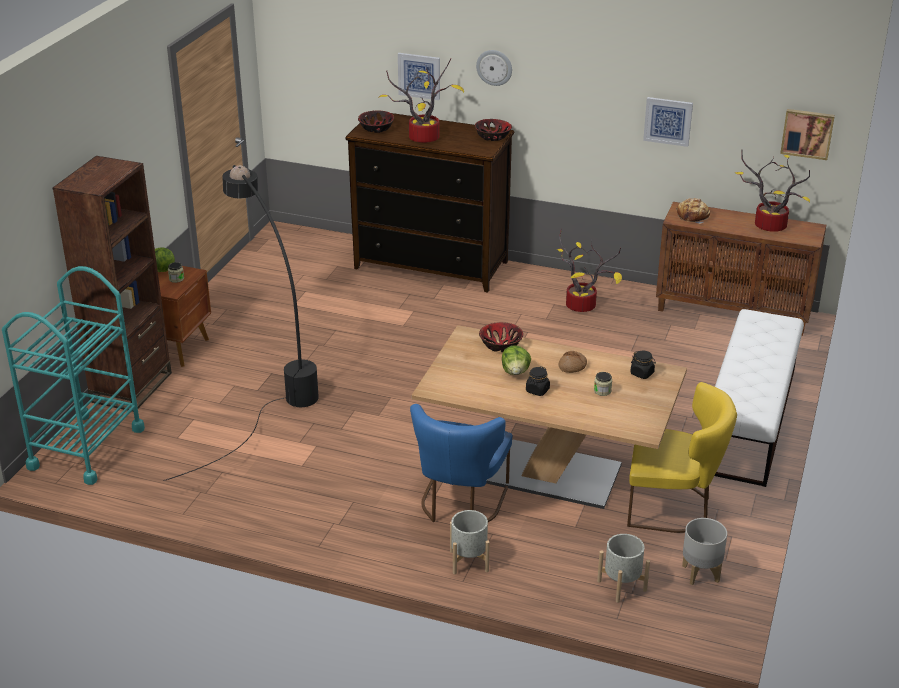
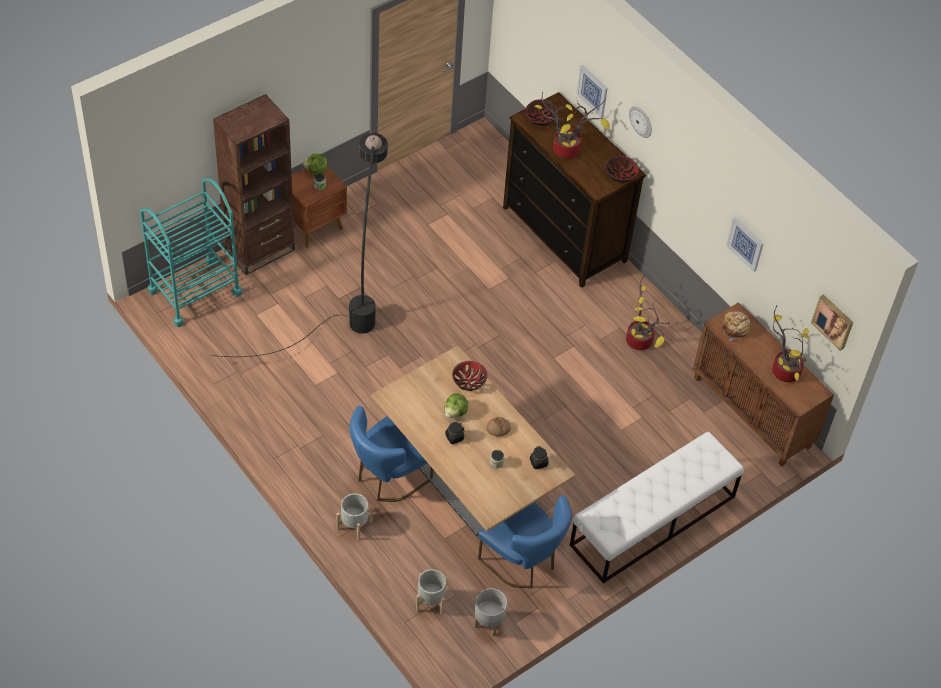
camera: 30 degrees right, 20 degrees up
(673, 507) = (523, 562): yellow chair -> blue chair

